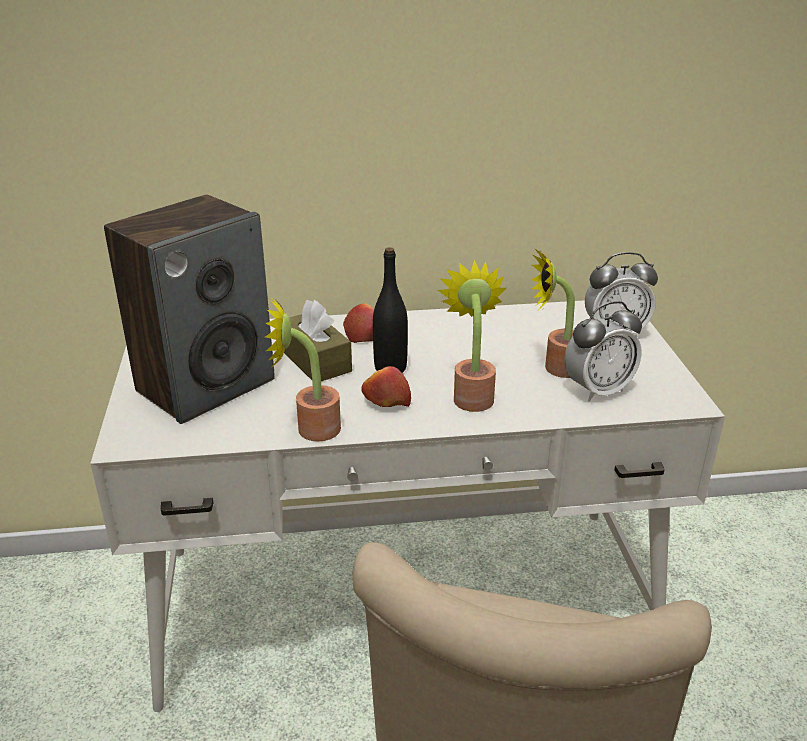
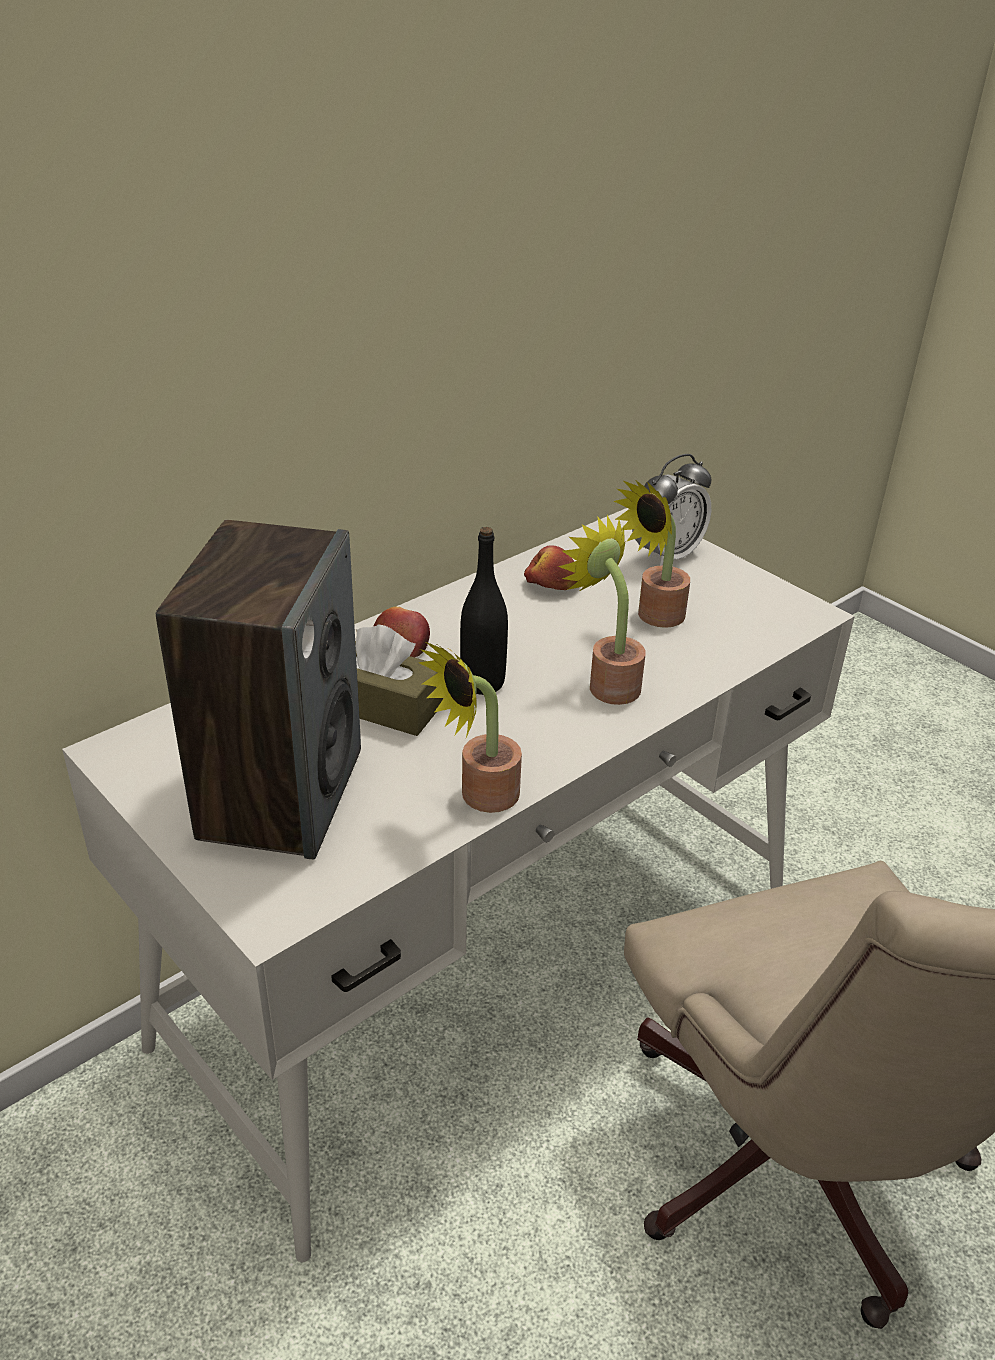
camera: 35 degrees left, 5 degrees up
(386, 400) = (523, 725): apple -> apple (552, 584)
(598, 390) = (720, 630): alarm clock -> none

